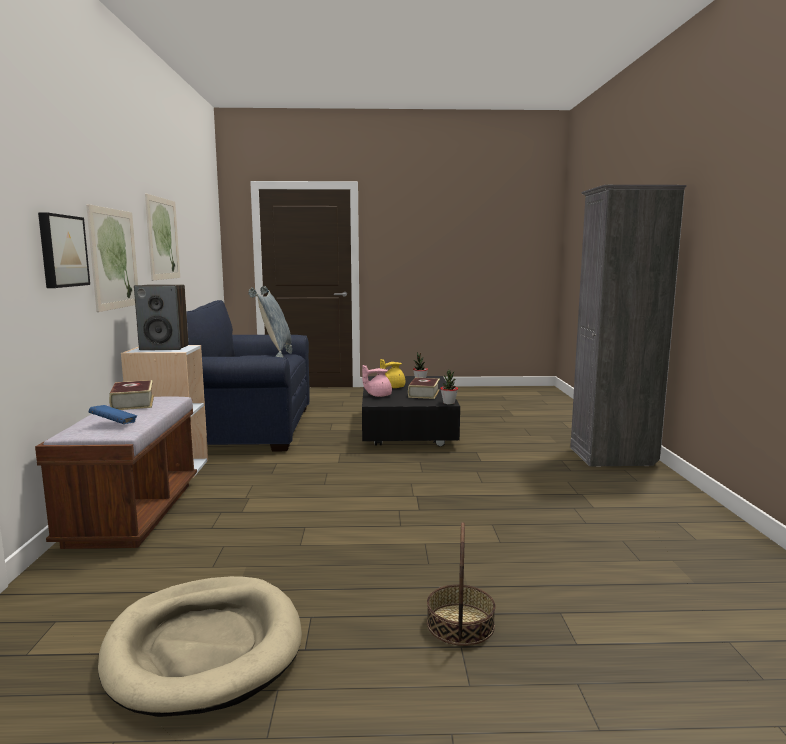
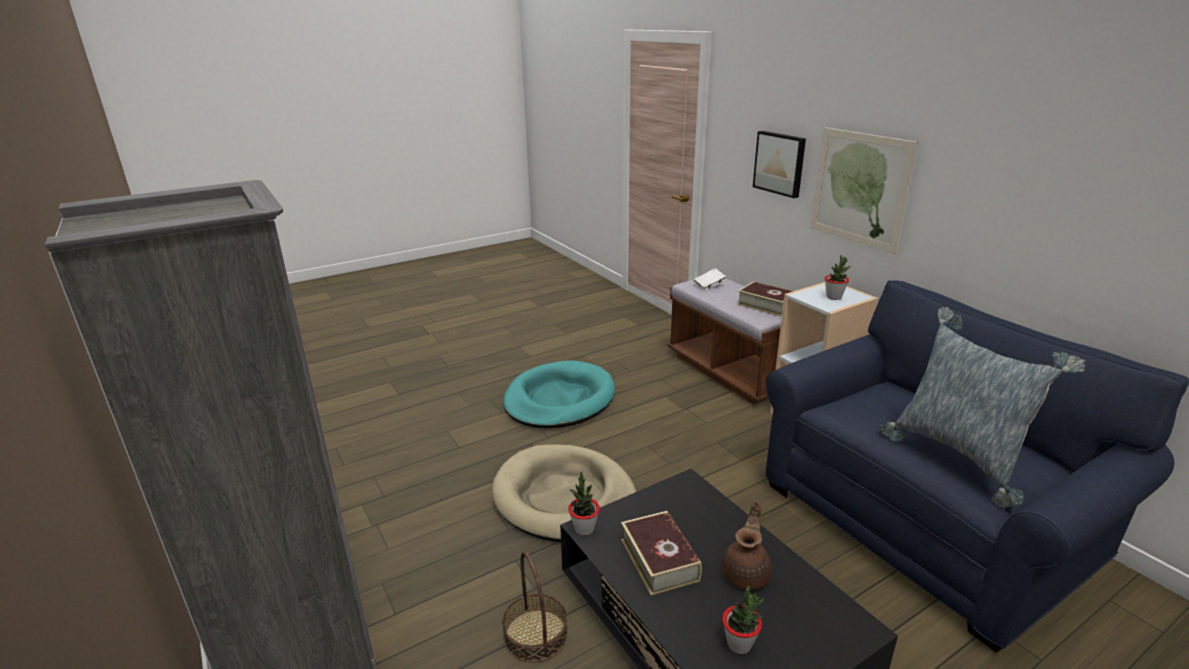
camera: 150 degrees right, 15 degrees up
(114, 424) = (709, 286): blue book -> white book
(163, 238) = (1026, 194): picture -> none
(165, 348) = (834, 297): speaker -> potted plant
(204, 647) = (561, 335): beige dog bed -> beige dog bed (564, 498)
(348, 538) = (559, 399): none -> turquoise dog bed
(378, 395) = (719, 517): pink teapot -> none
(392, 387) = (746, 573): yellow teapot -> brown teapot
(460, 624) = (452, 374): basket -> basket (535, 635)

